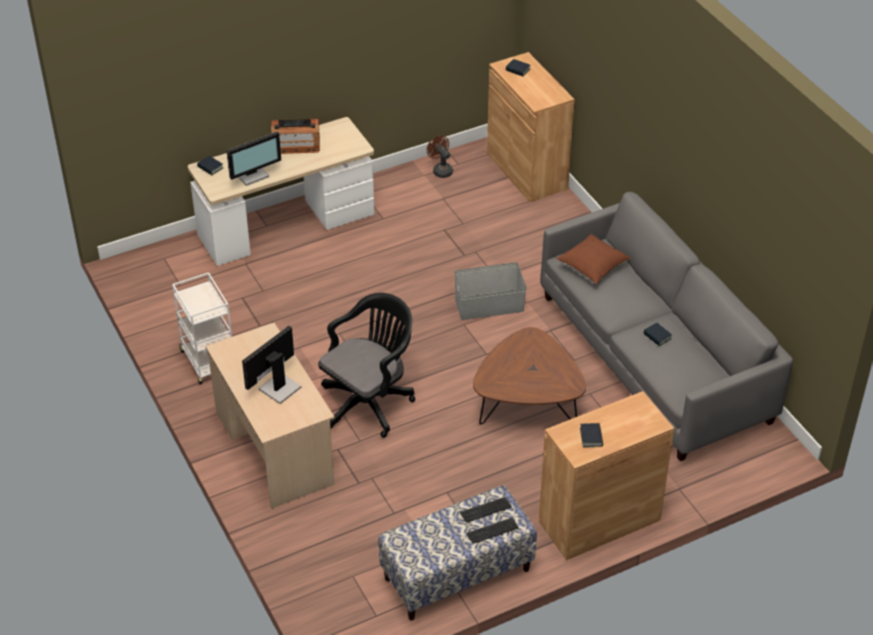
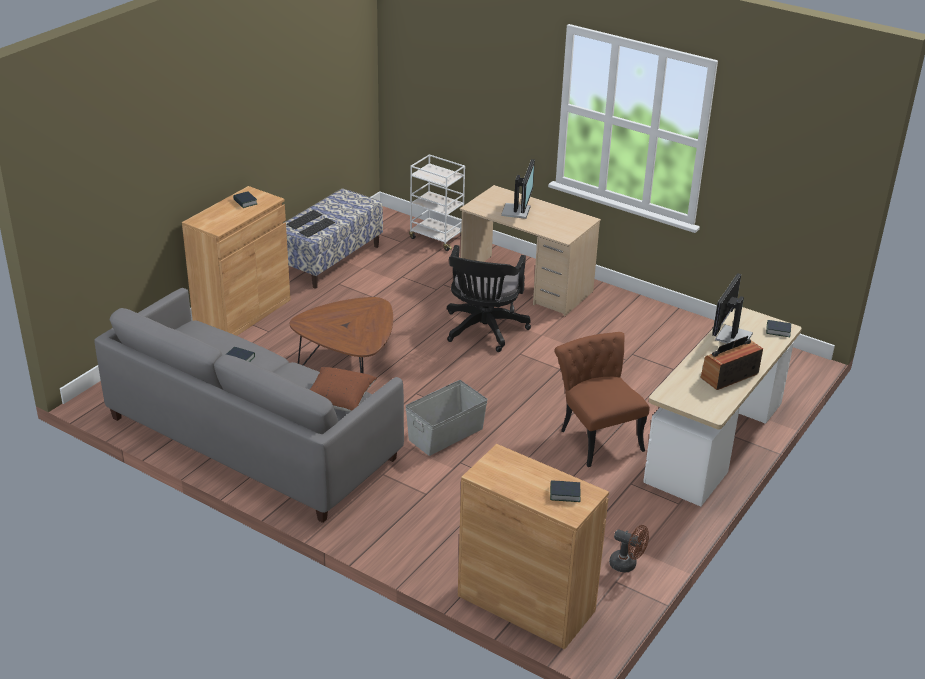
camera: 150 degrees right, 10 degrees down
(209, 362) = (638, 318): white cart -> white cart (437, 238)
(370, 262) = (596, 436): none -> brown chair

